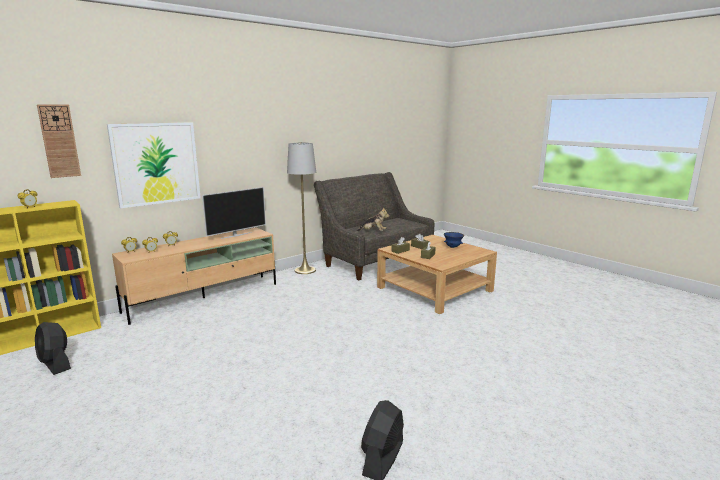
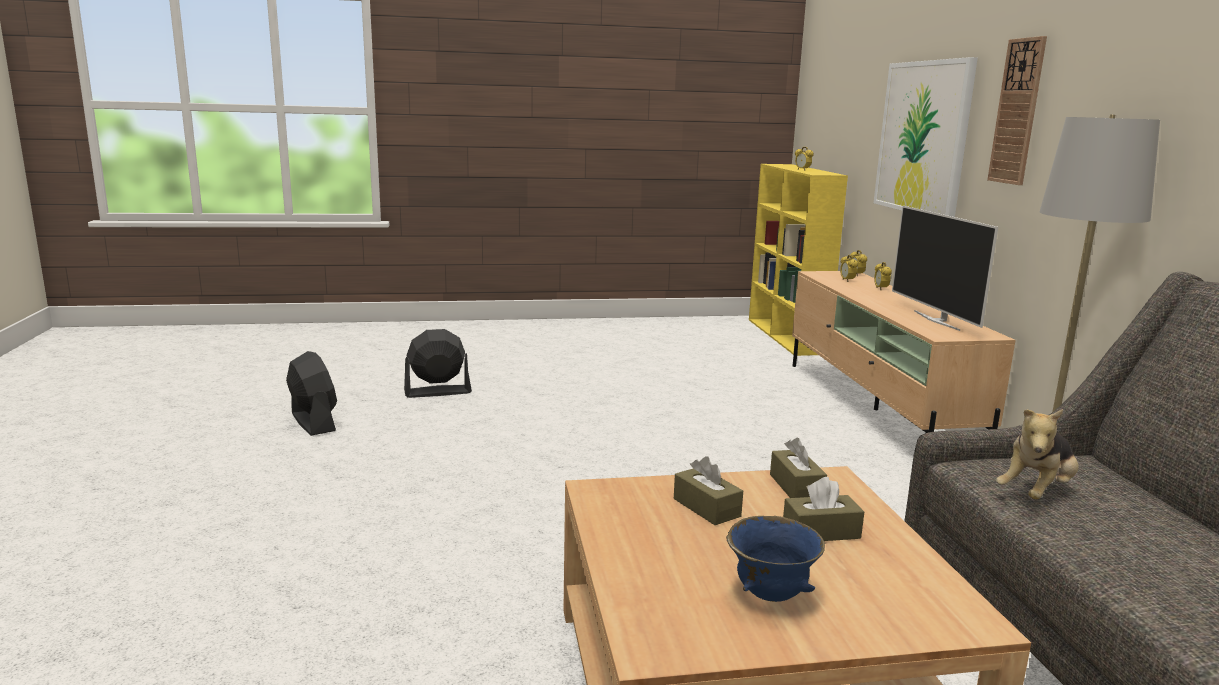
camera: 120 degrees right, 0 degrees up
(55, 364) = (709, 339): black fan -> black fan (437, 391)
(59, 141) = (861, 89): wall clock -> wall clock (1017, 112)

